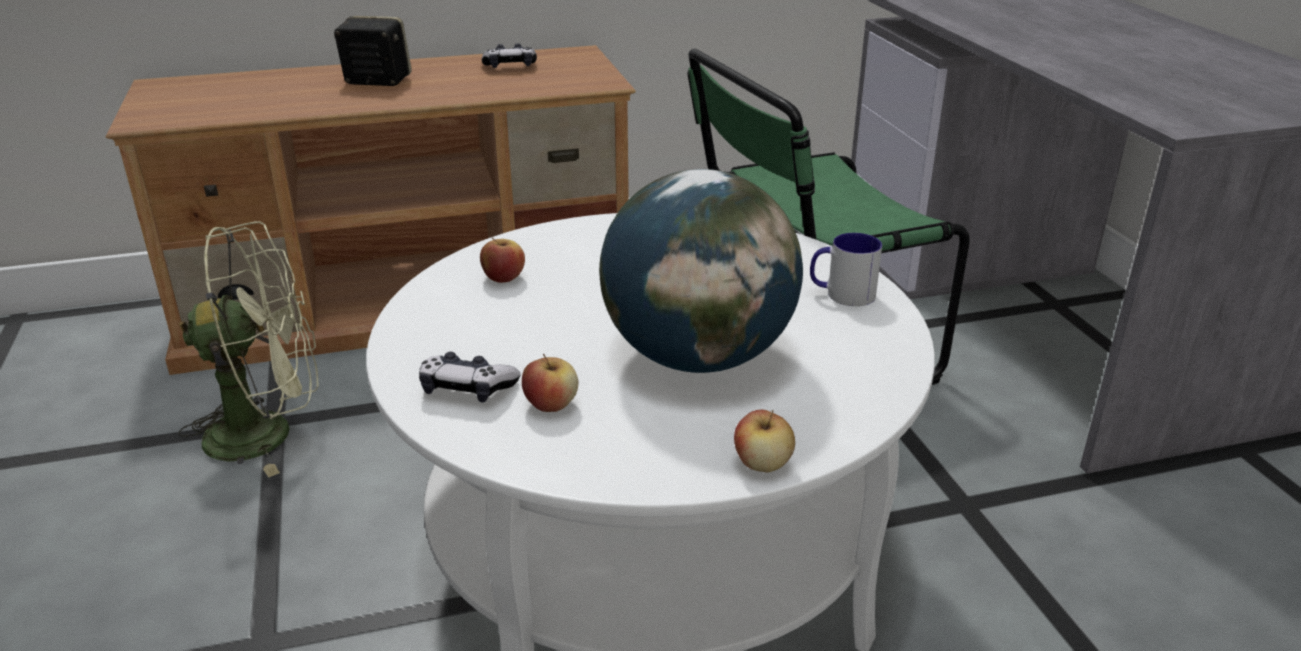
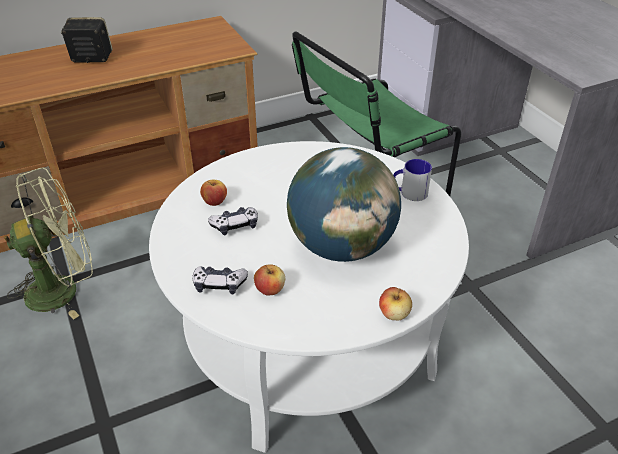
camera: 10 degrees left, 10 degrees up
(510, 67) = (173, 39): game controller -> game controller (235, 226)

